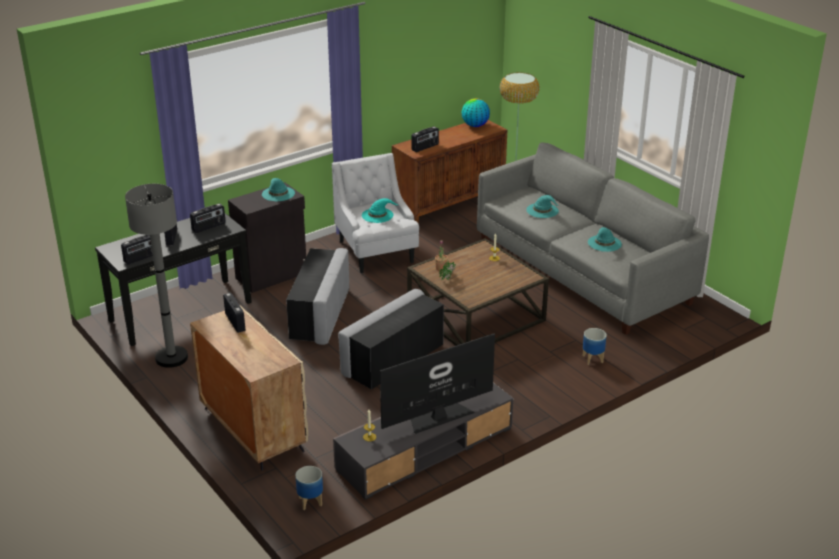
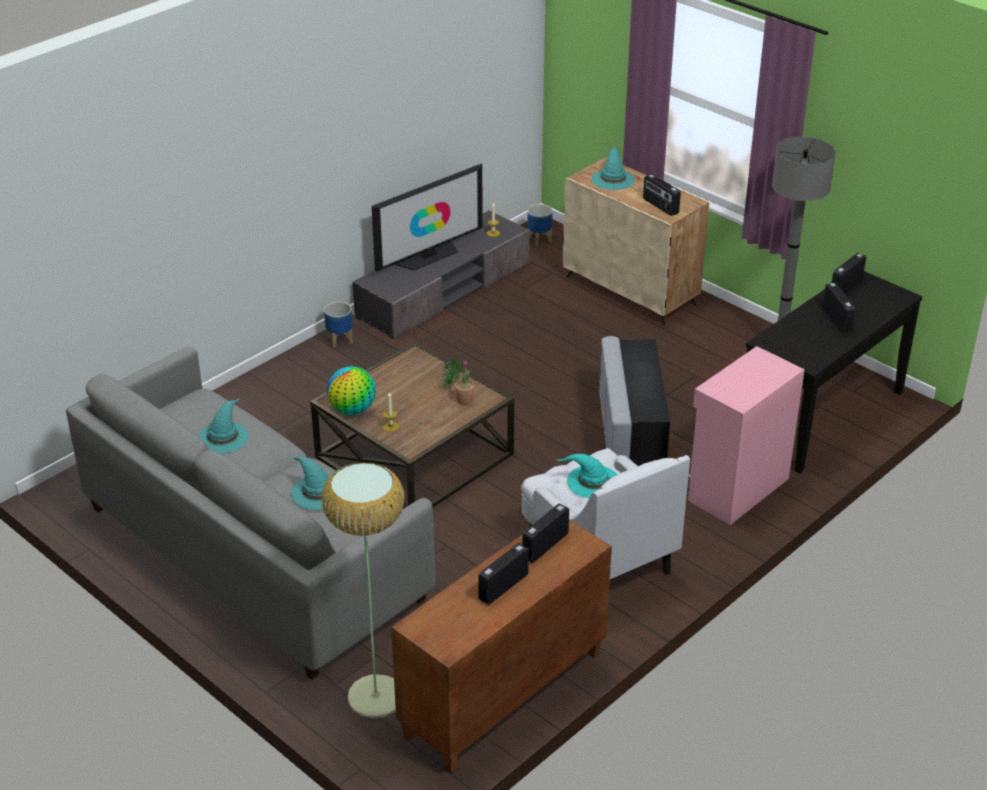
camera: 170 degrees right, 5 degrees up
(209, 227) = (800, 340): radio -> radio (503, 586)
(272, 276) = (736, 489): black cabinet -> pink cabinet
(278, 194) = (736, 387): turquoise hat -> turquoise hat (612, 179)
(393, 359) = (509, 380): grey ottoman -> none
(475, 125) = (461, 631): globe -> globe (352, 410)
(592, 359) = (255, 407): planter -> planter (340, 340)

